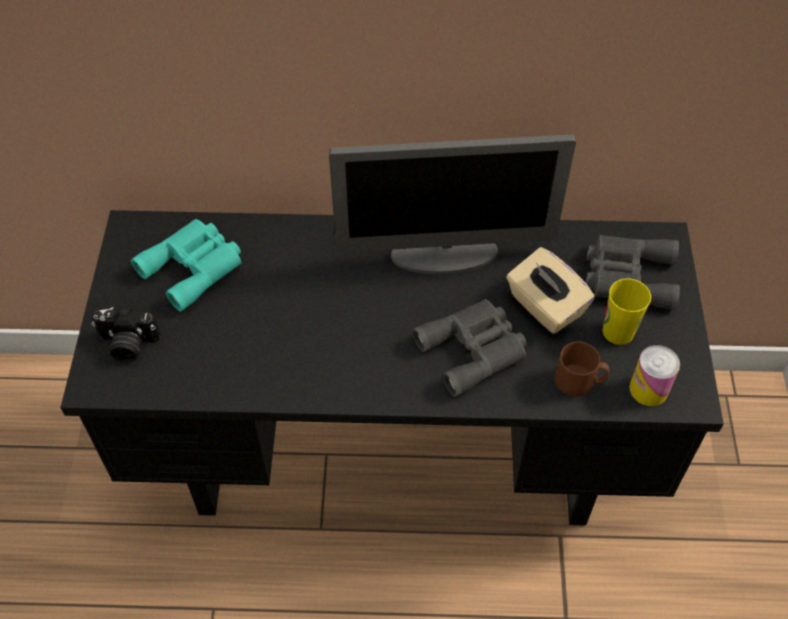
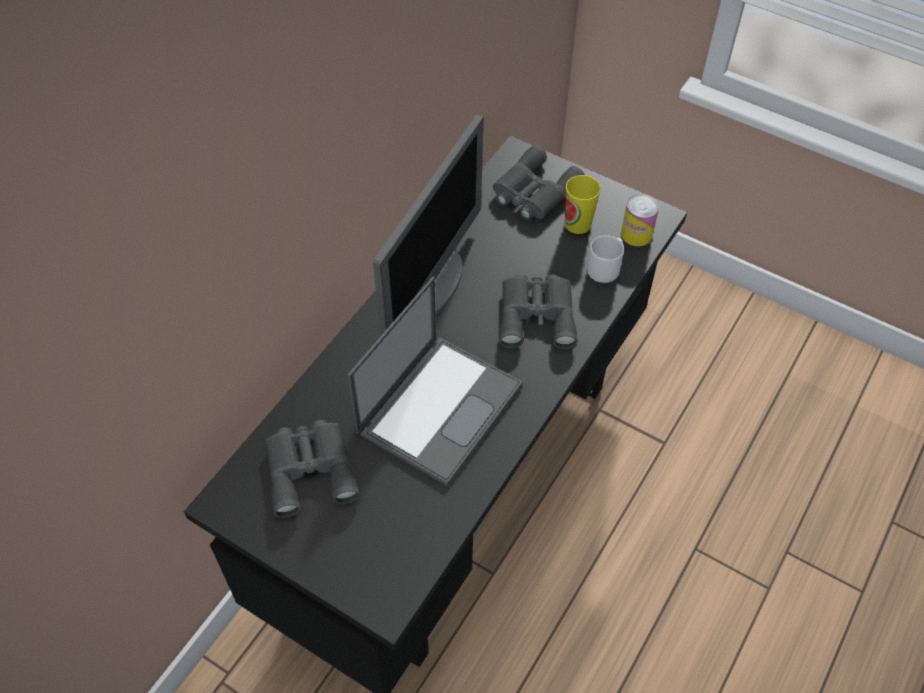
camera: 60 degrees left, 0 degrees up
(127, 344) = (361, 559): camera -> none
(194, 266) = (310, 468): turquoise binoculars -> grey binoculars
(315, 325) = (440, 406): none -> laptop
(545, 306) = (527, 252): beige tissue box -> none
(579, 381) = (605, 268): brown mug -> grey mug

